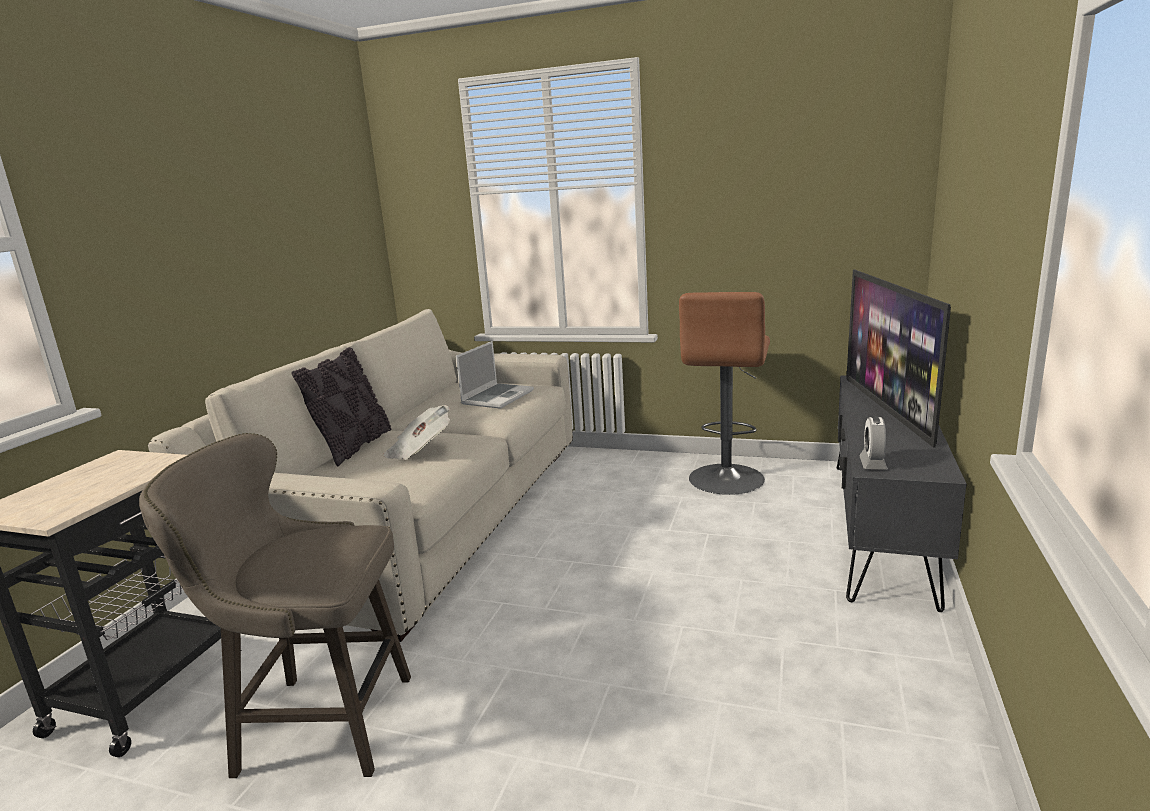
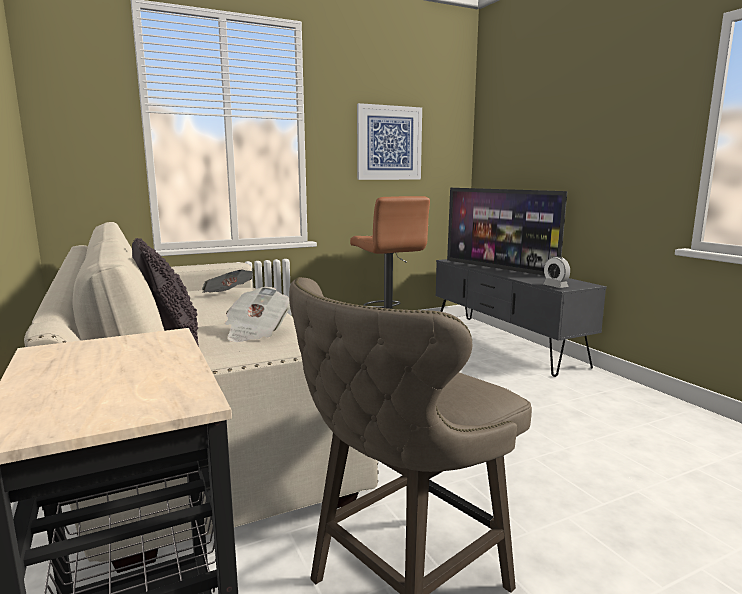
camera: 45 degrees left, 5 degrees down
(497, 397) = (228, 296): laptop -> newspaper
(769, 202) = (389, 143): none -> picture

